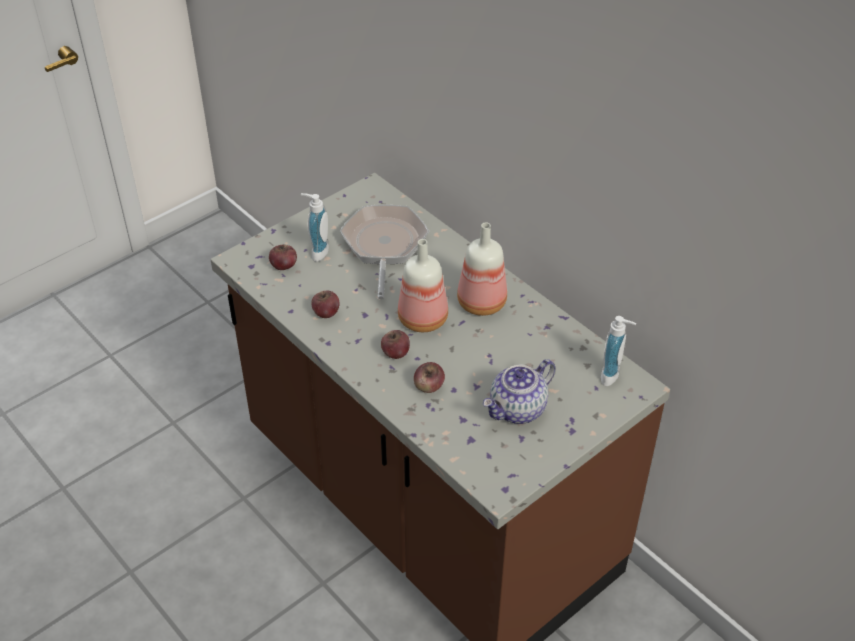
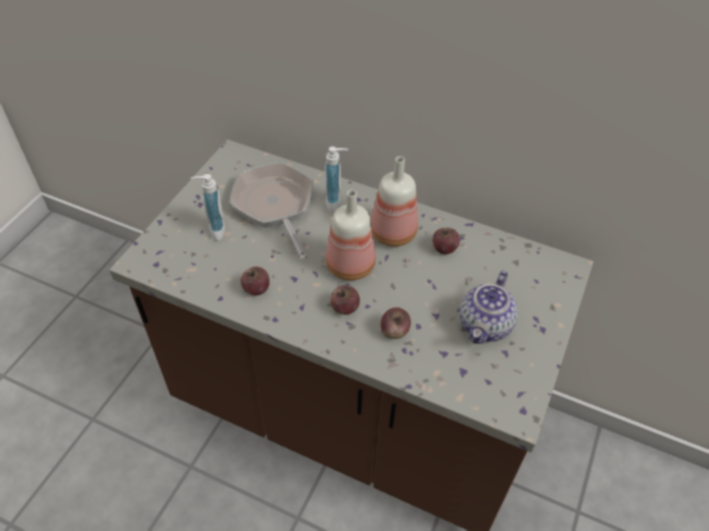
camera: 25 degrees left, 5 degrees up
(284, 266) = (189, 254): apple -> apple (444, 248)
(613, 376) = (543, 265): soap dispenser -> soap dispenser (336, 202)

